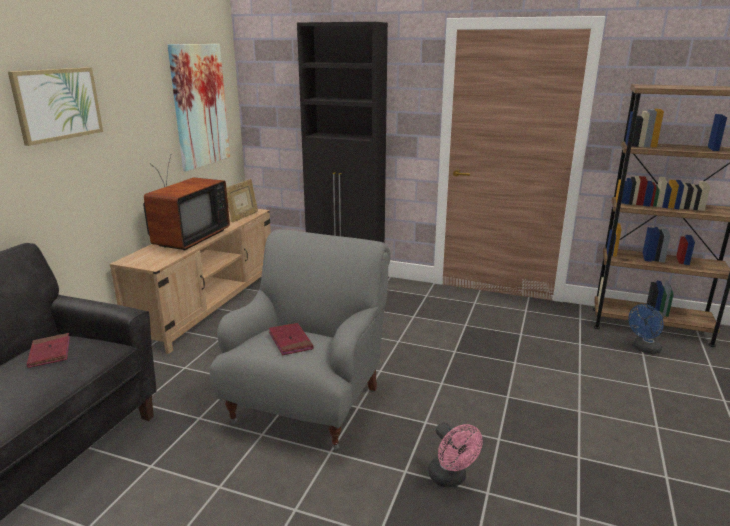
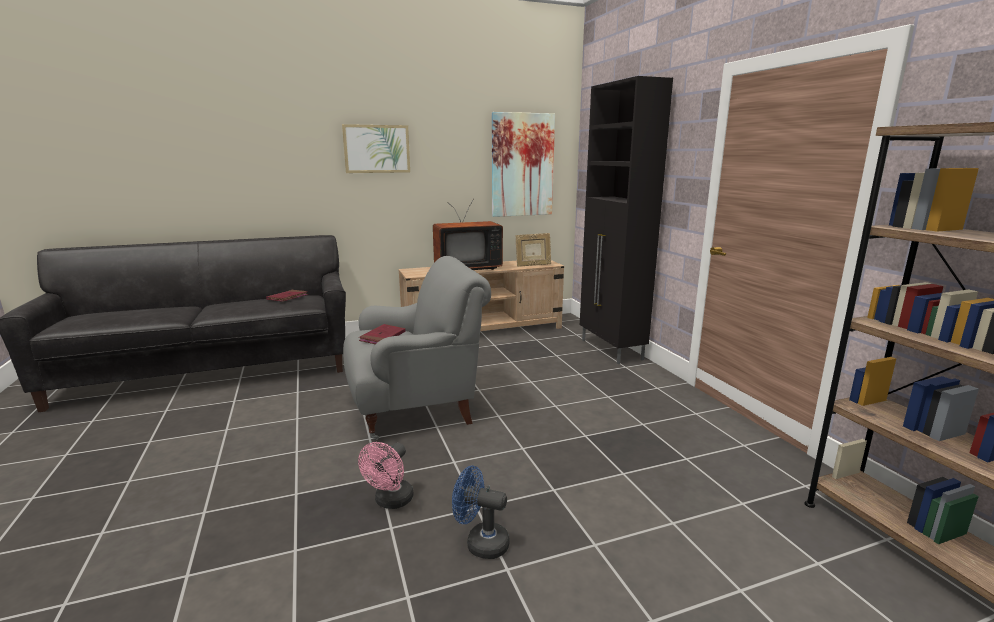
camera: 50 degrees right, 5 degrees down
(644, 349) = (834, 560): blue fan -> blue fan (480, 543)

